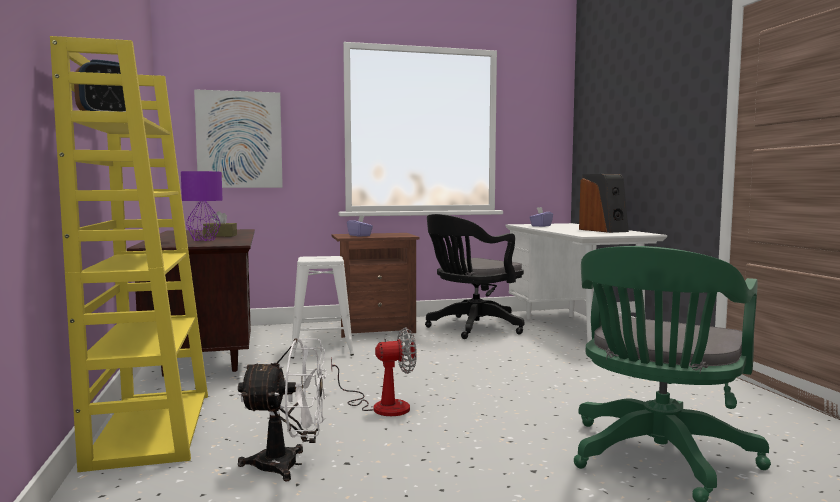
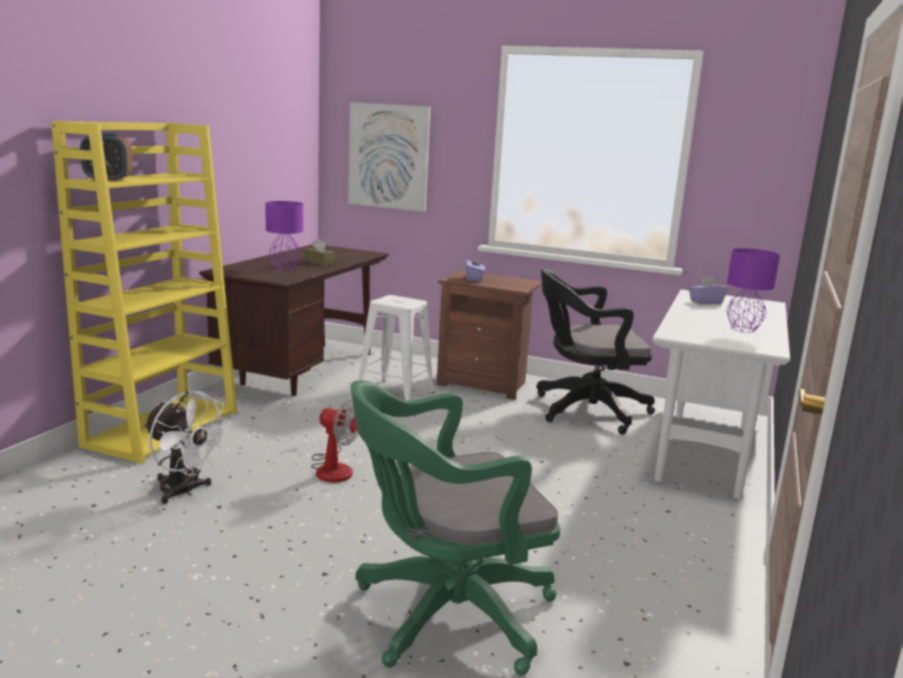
camera: 35 degrees right, 10 degrees up
(603, 230) = (743, 329): speaker -> purple table lamp

